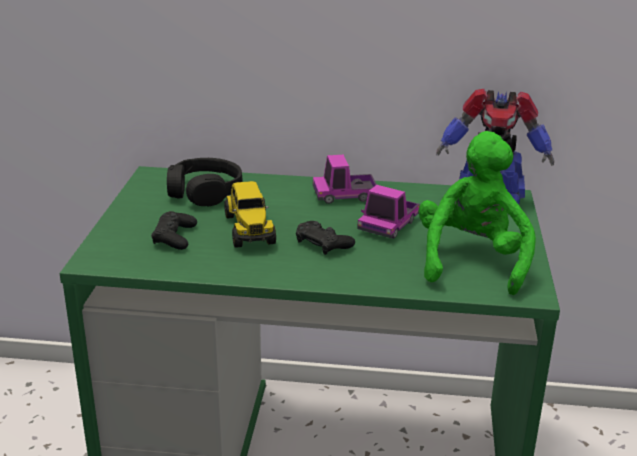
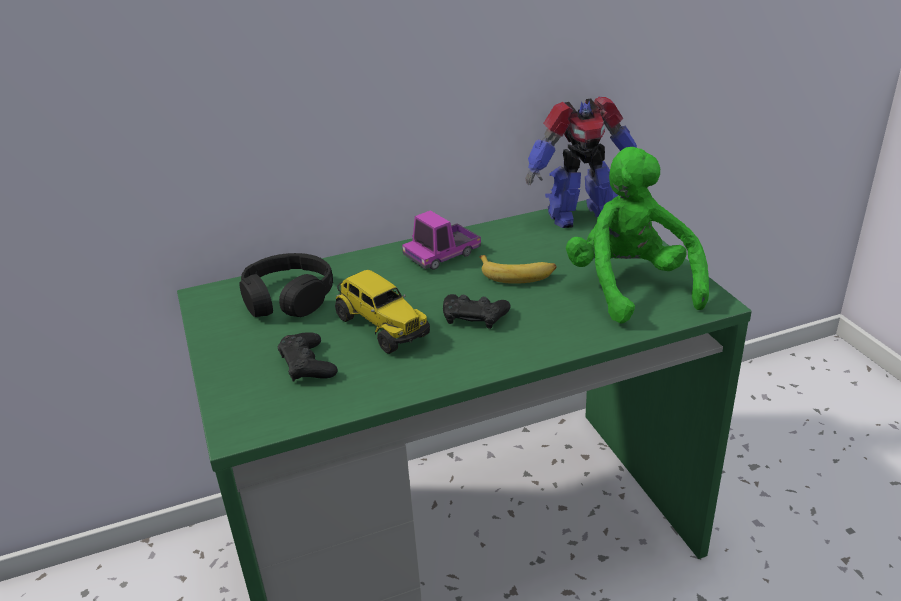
camera: 25 degrees left, 5 degrees up
(388, 225) = (517, 274): toy truck -> banana

